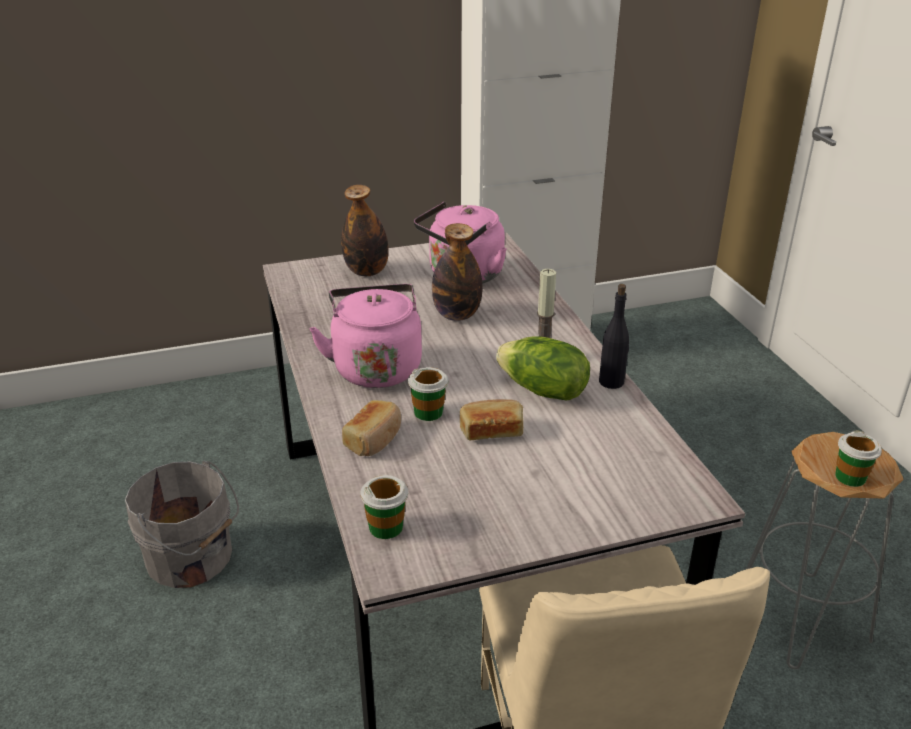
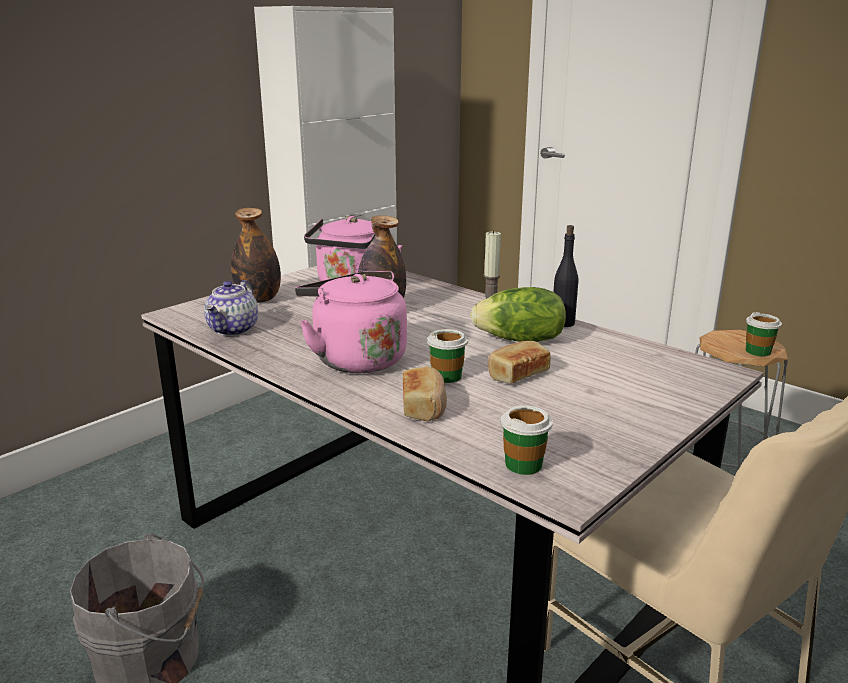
camera: 30 degrees left, 10 degrees down
(313, 303) = (233, 330): none -> teapot

